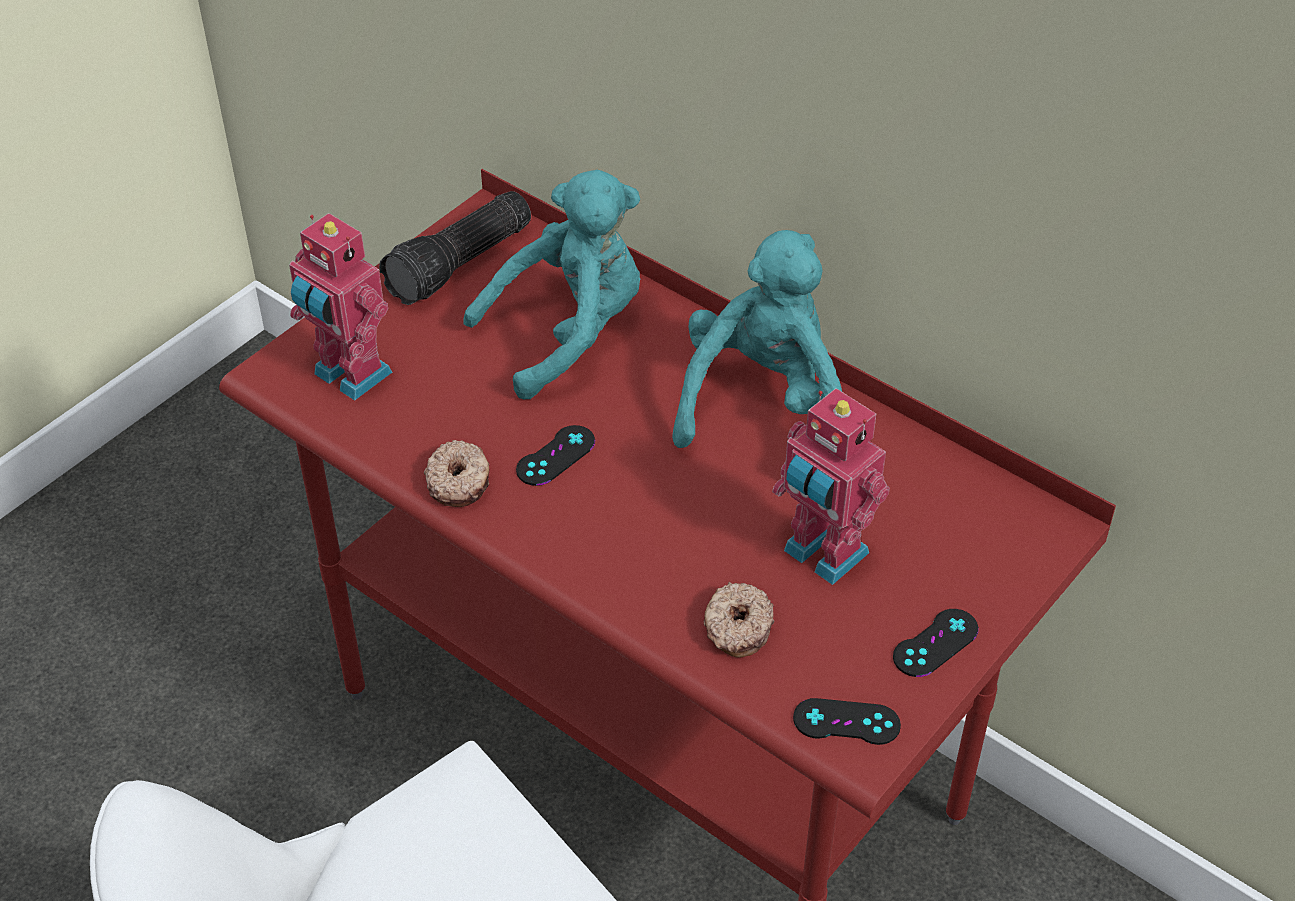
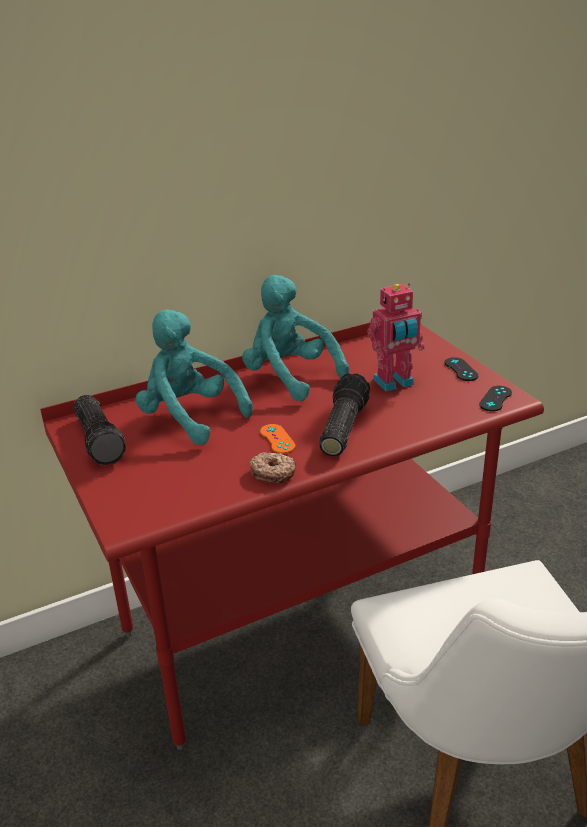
camera: 65 degrees left, 15 degrees down
(349, 376) = (154, 496): toy robot -> none
(555, 456) = (277, 439): black game controller -> orange game controller
(568, 333) = (190, 417): turquoise plush toy -> turquoise plush toy turned 45 degrees counterclockwise
(629, 524) = (341, 427): none -> flashlight
(736, 627) = (426, 413): donut -> none

